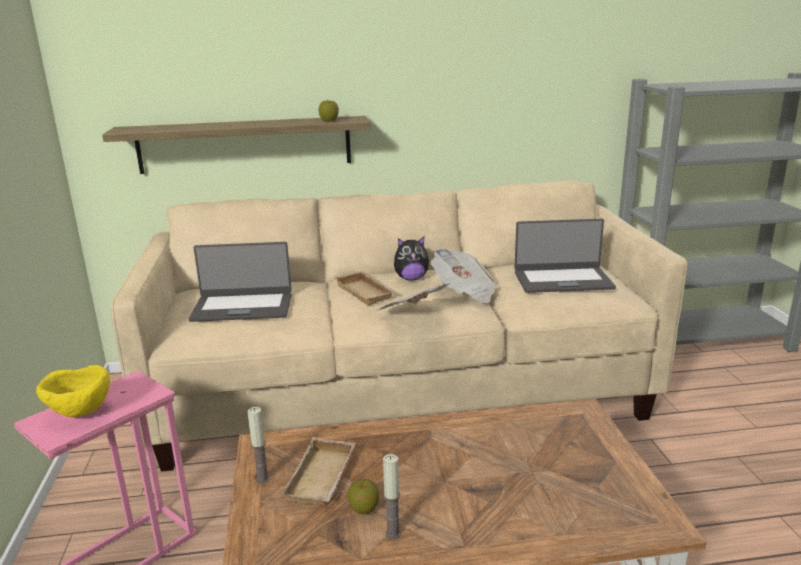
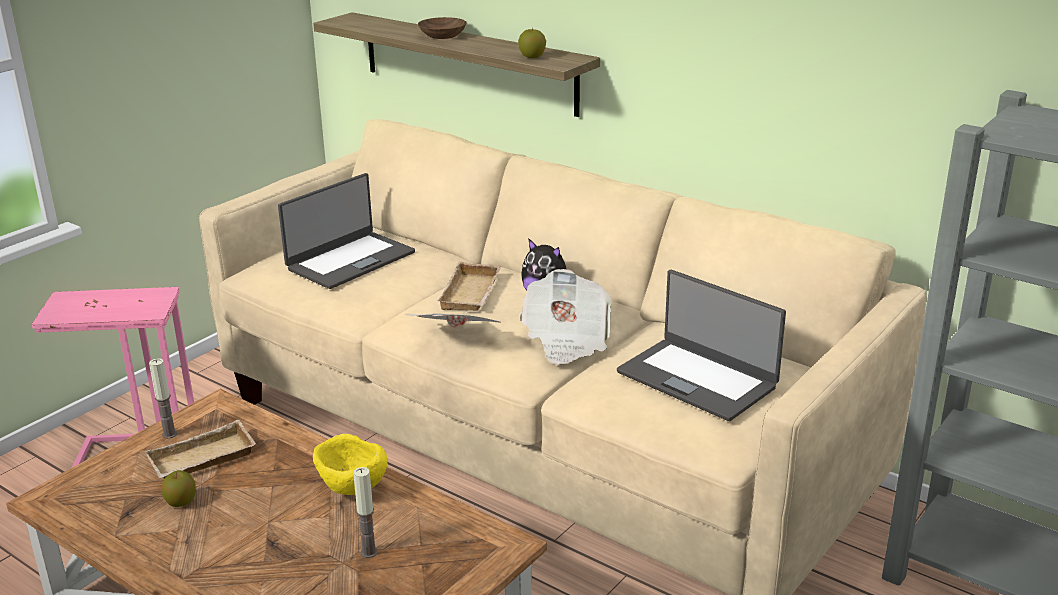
camera: 45 degrees right, 5 degrees up
(80, 414) = (91, 305): yellow bowl -> yellow bowl (352, 489)
(231, 124) = (441, 36): none -> brown bowl
(242, 307) = (350, 260): laptop -> laptop turned 90 degrees counterclockwise
(393, 533) = (163, 533): candle -> candle (369, 552)

